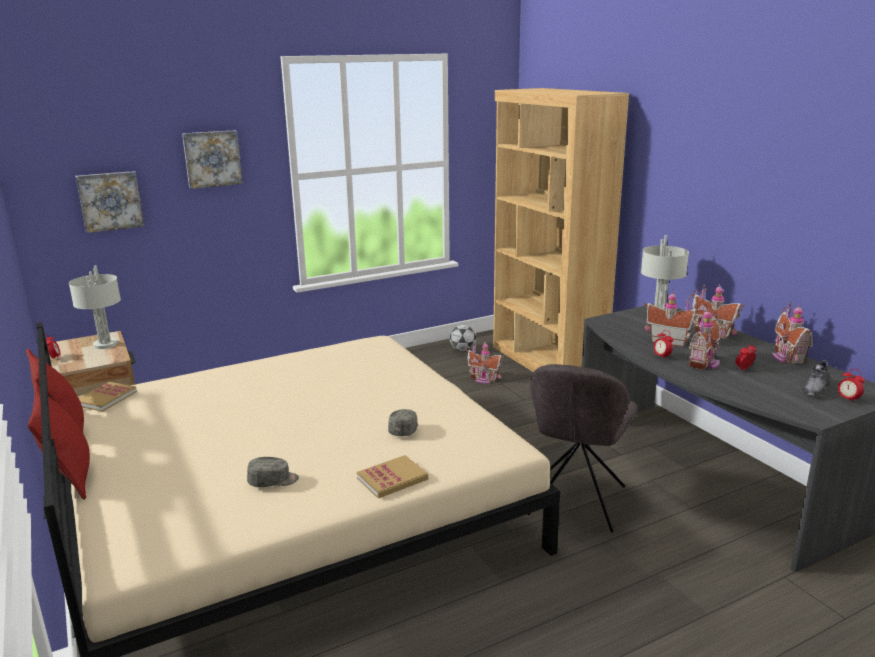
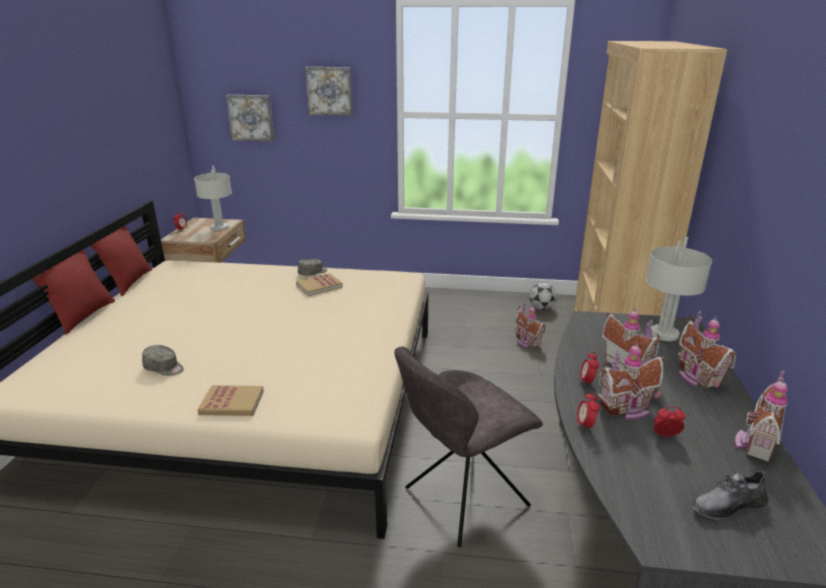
camera: 35 degrees right, 5 degrees up
(106, 398) = (178, 267): book -> book (319, 286)
(404, 429) = (305, 363): grey cap -> grey cap (313, 273)
(847, 399) = (754, 542): alarm clock -> alarm clock (585, 425)

